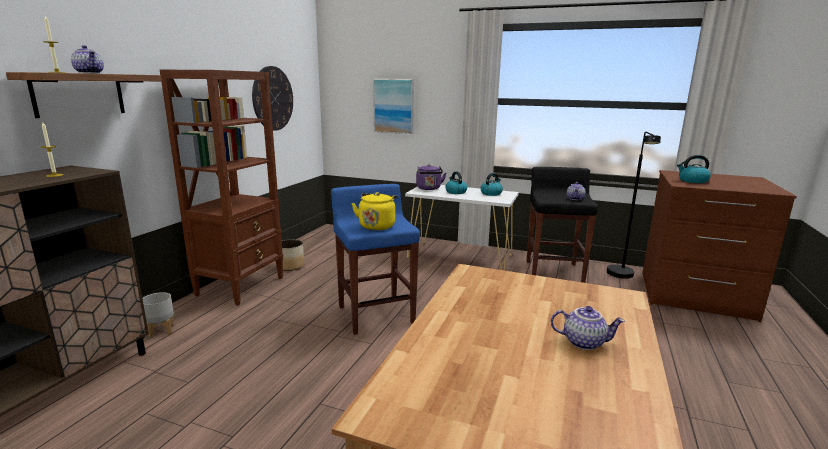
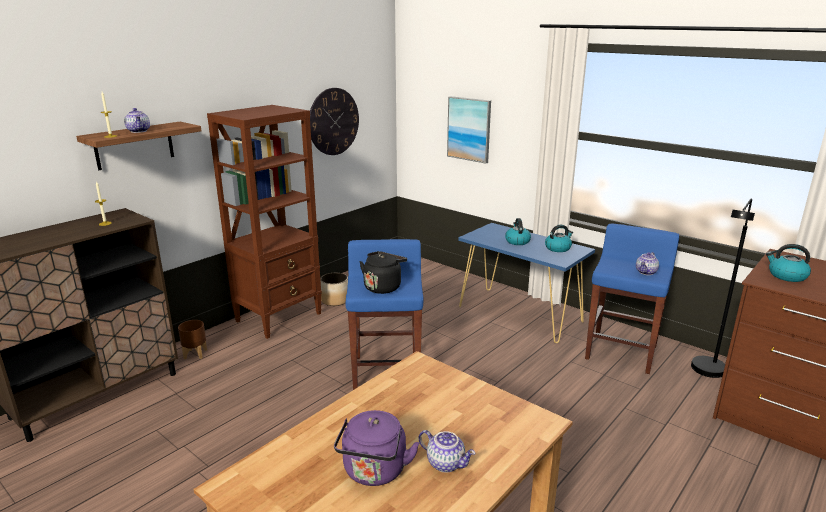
camera: 20 degrees right, 5 degrees up
(162, 330) = (196, 354): grey planter -> brown planter
(377, 226) = (383, 287): yellow kettle -> black kettle
(429, 188) = (490, 233): purple kettle -> purple kettle (374, 472)
(460, 256) = (520, 314): white console table -> blue console table
(554, 271) = (621, 351): black stool -> blue stool

